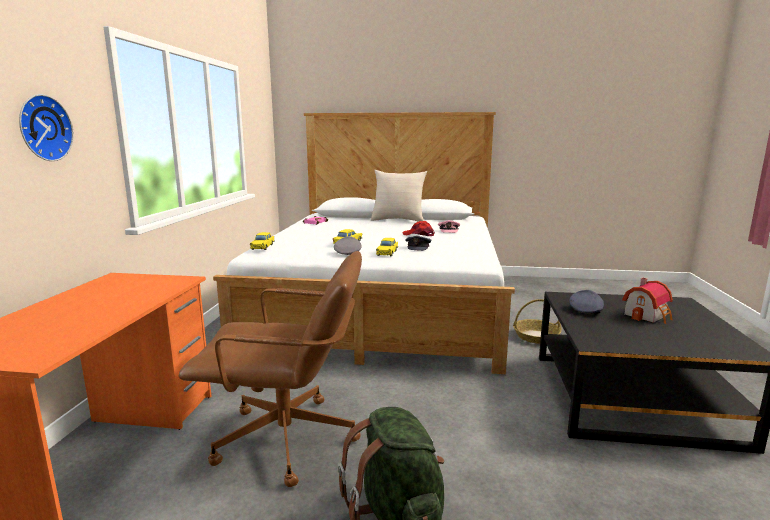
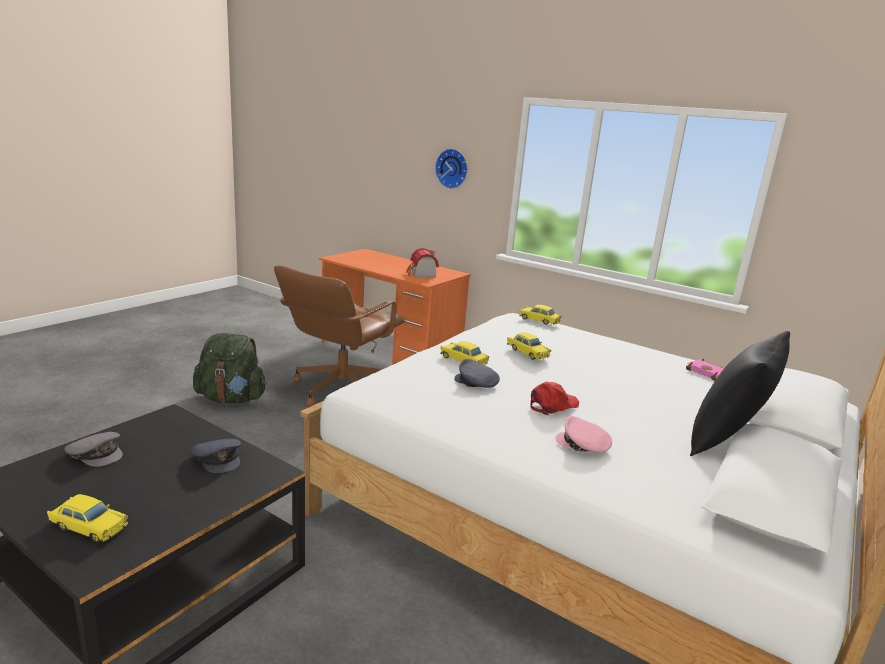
camera: 115 degrees right, 5 degrees up
(347, 253) = (480, 344): grey cap -> grey cap (96, 454)
(398, 220) = (727, 440): beige pillow -> black pillow
(536, 336) = (361, 612): basket -> none
(648, 315) = (136, 491): toy house -> toy house (421, 274)
(682, 312) = (89, 526): none -> yellow toy car

